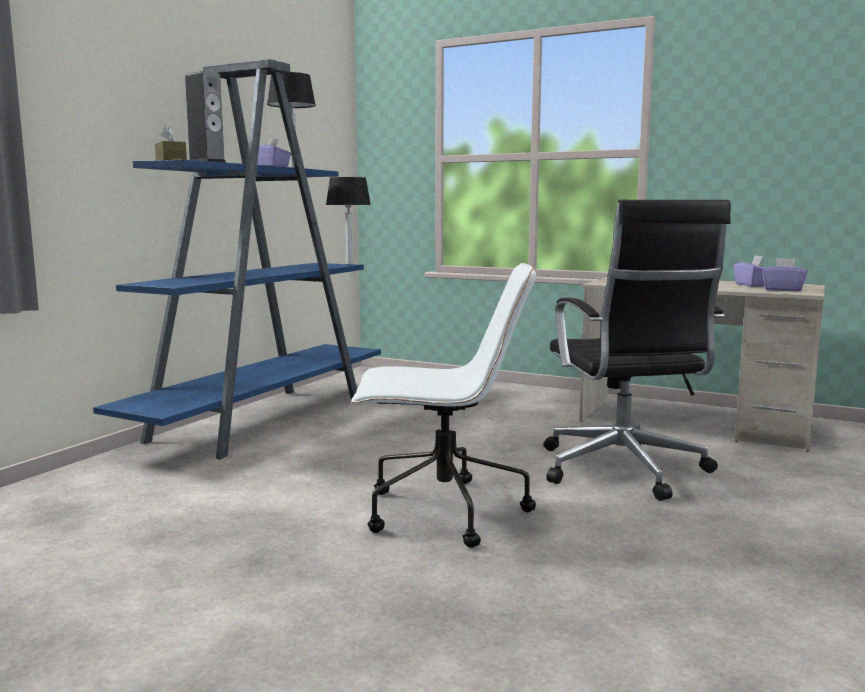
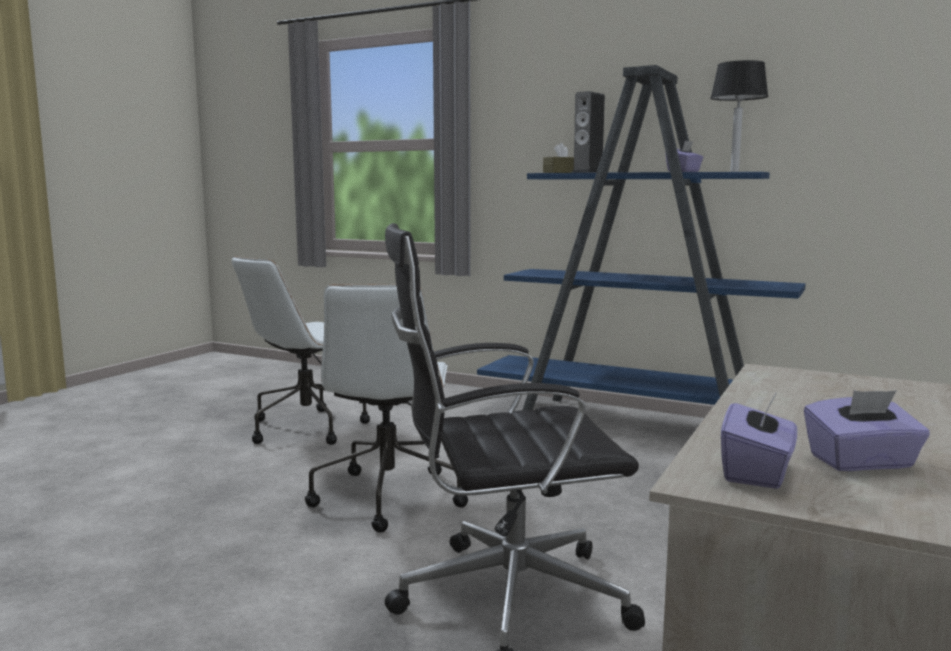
camera: 90 degrees right, 0 degrees up
(145, 580) = (308, 427): none -> white office chair
(349, 264) = (790, 289): table lamp -> none

